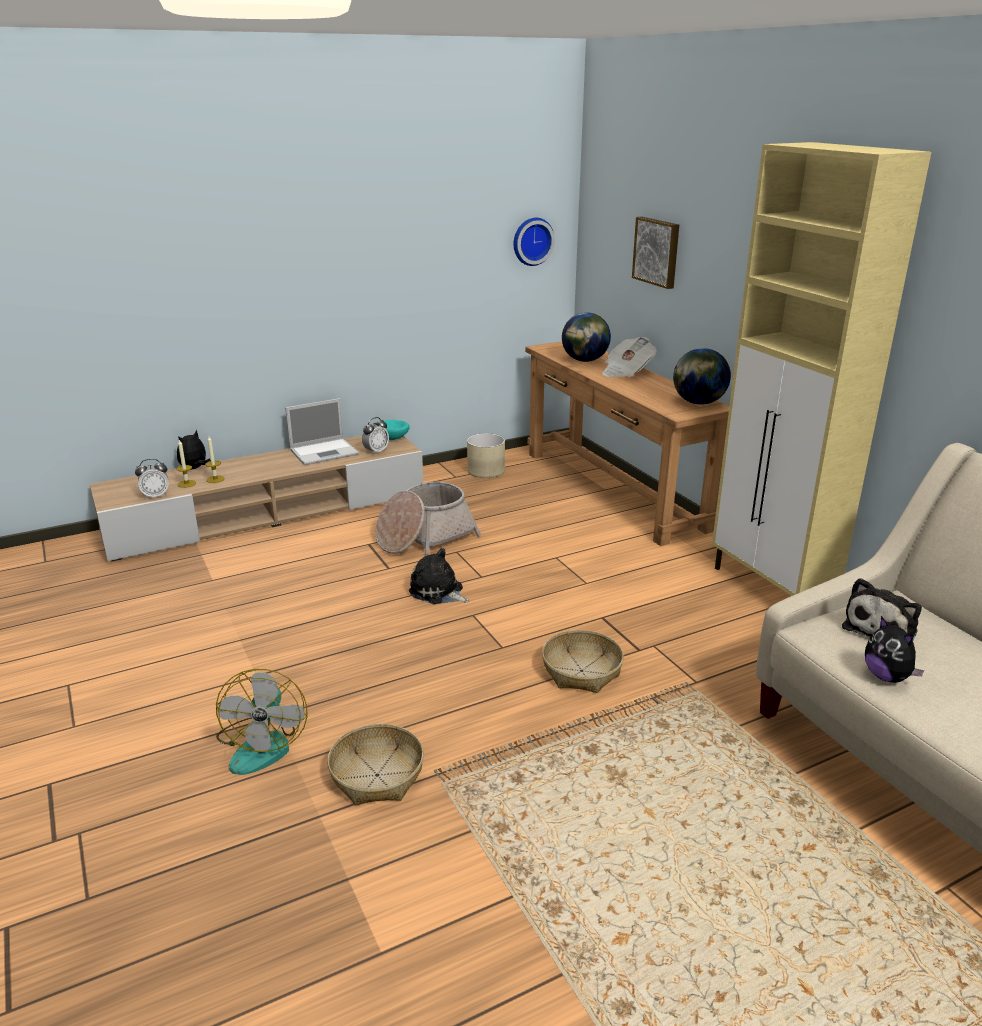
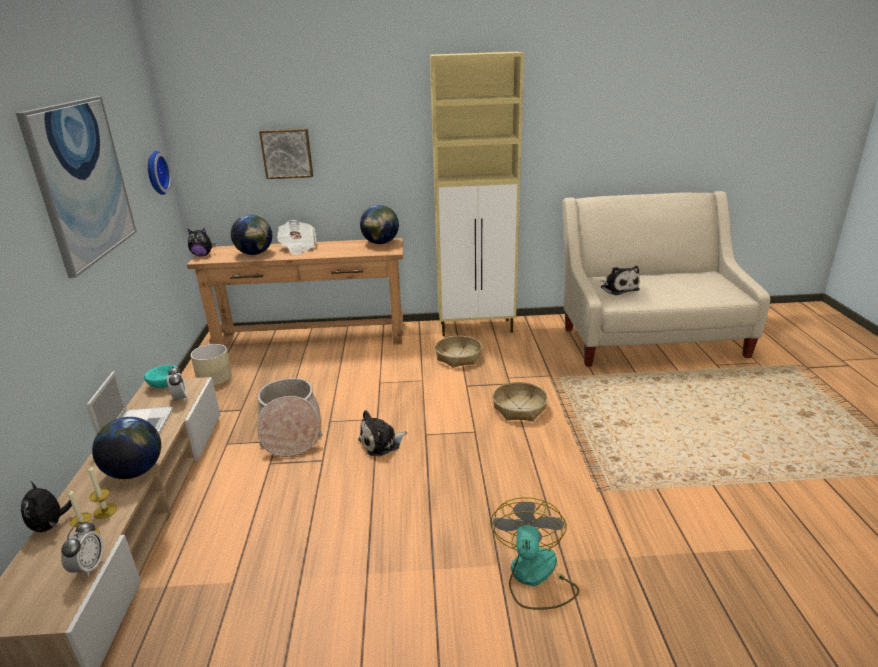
camera: 65 degrees left, 0 degrees up
(263, 744) = (534, 577): fan -> fan turned 105 degrees counterclockwise
(265, 472) = (135, 471): none -> globe
(377, 775) = (593, 519): basket -> basket (458, 357)
(385, 227) = (82, 182): none -> picture
(887, 677) = (658, 299): plush toy -> plush toy (202, 255)

